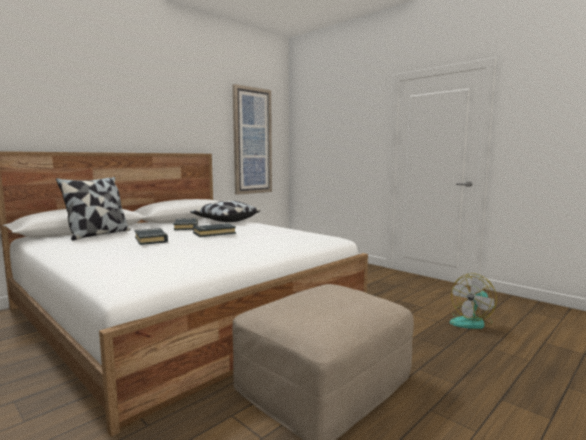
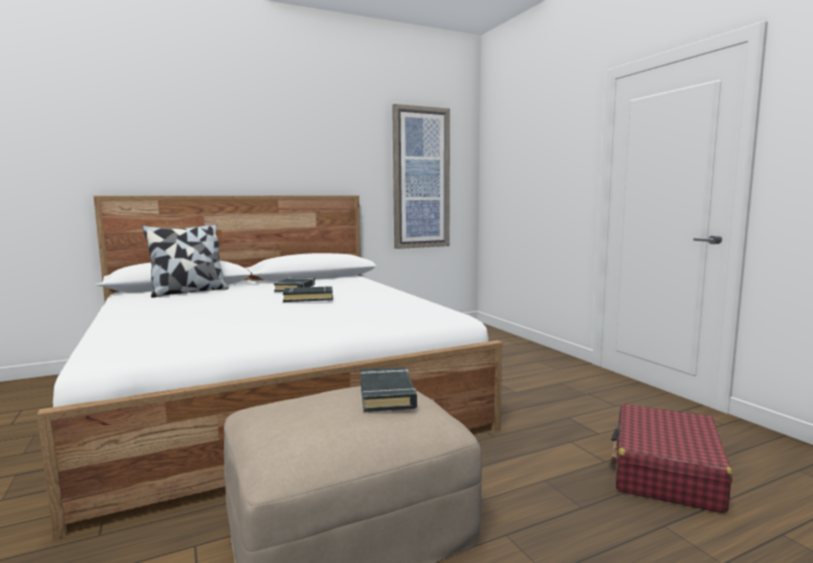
camera: 20 degrees right, 0 degrees up
(151, 239) = (224, 302): black book -> black book (387, 395)
(225, 221) = (354, 282): pillow -> none
(471, 322) = (665, 472): fan -> red suitcase

